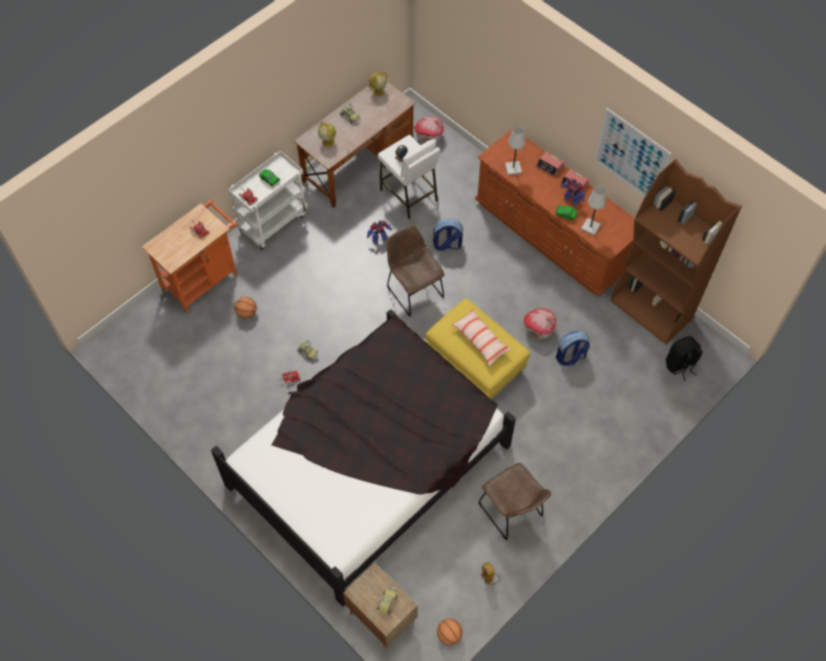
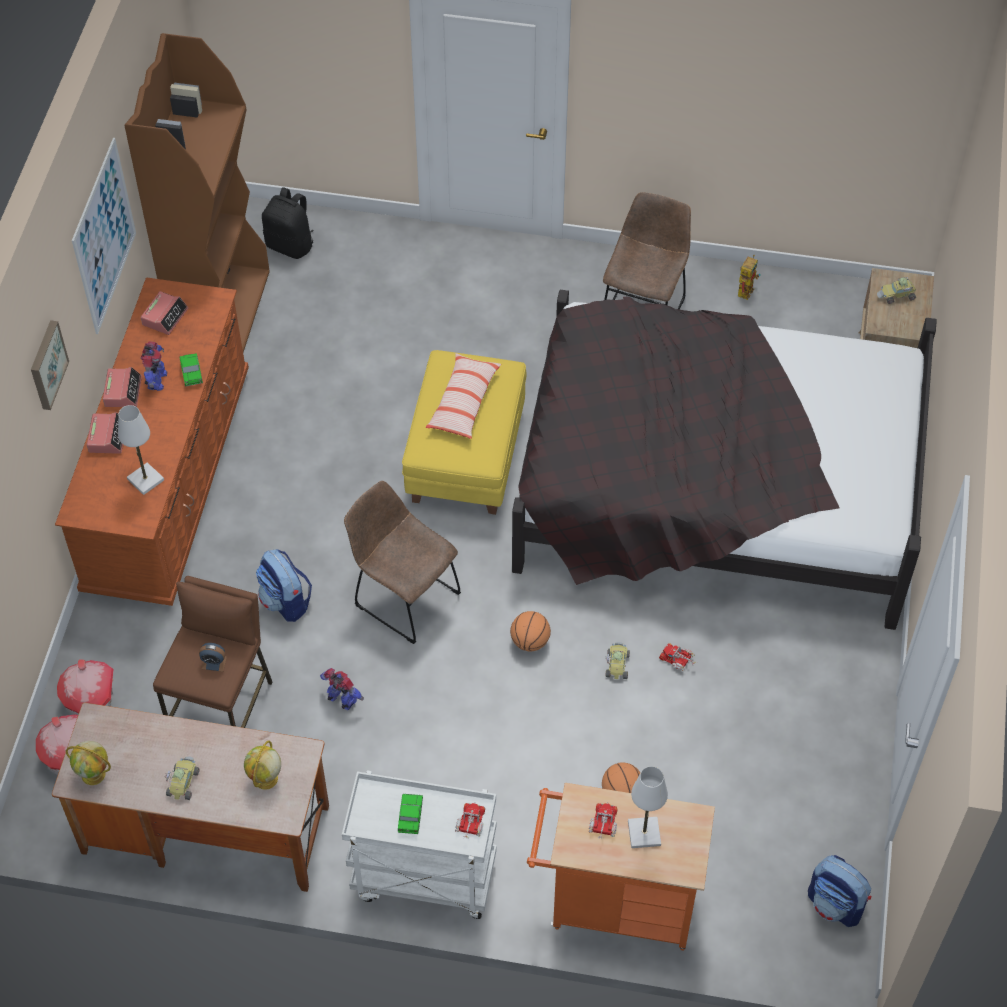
camera: 125 degrees left, 5 degrees down
(409, 195) = (223, 710): white stool -> brown stool
(413, 290) = (403, 596): brown chair -> brown chair turned 105 degrees clockwise
(449, 635) = (843, 291): basketball -> basketball (530, 641)
(539, 329) = (352, 414): toy house -> toy house (91, 701)
(553, 93) = (46, 364): none -> picture
(570, 357) = (369, 359): backpack -> backpack (836, 904)
(590, 227) = (194, 336): white table lamp -> white table lamp (644, 833)
(612, 222) = (165, 316): none -> alarm clock

